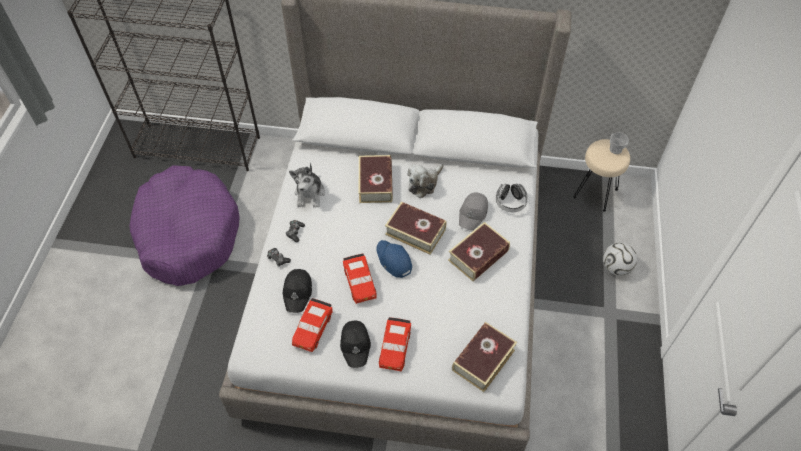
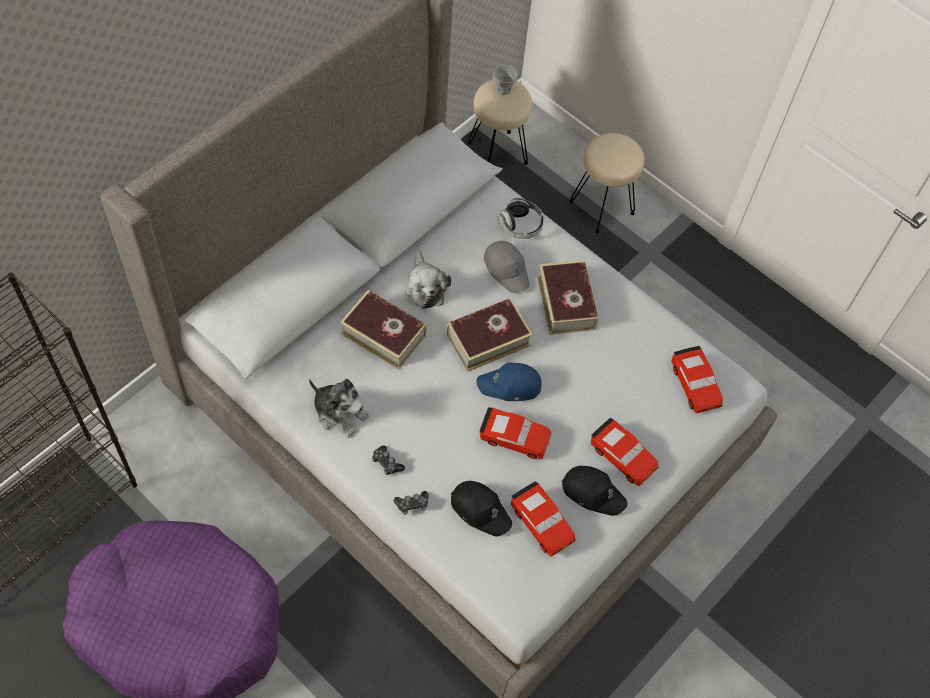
camera: 60 degrees left, 5 degrees up
(483, 360) = (695, 384): book -> red toy car
(616, 267) = (602, 207): football -> beige stool

